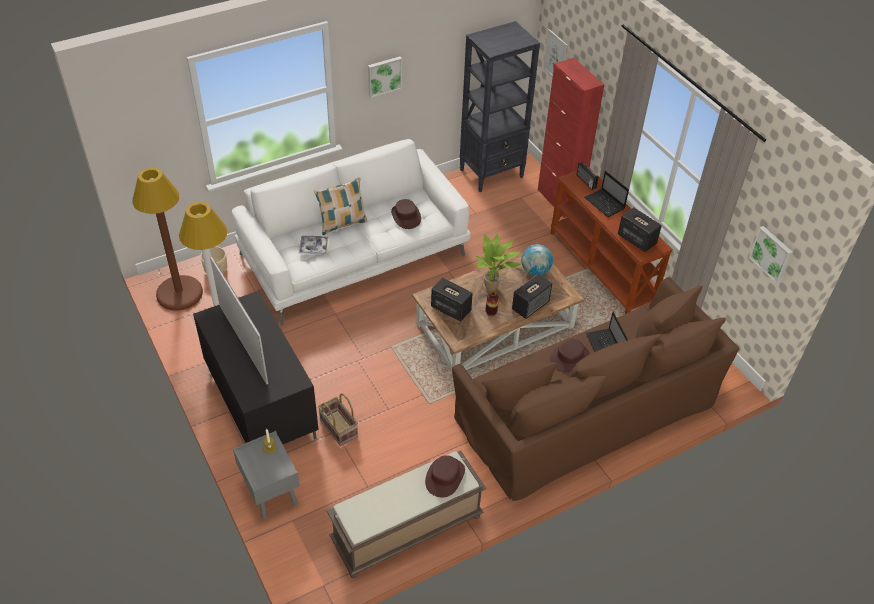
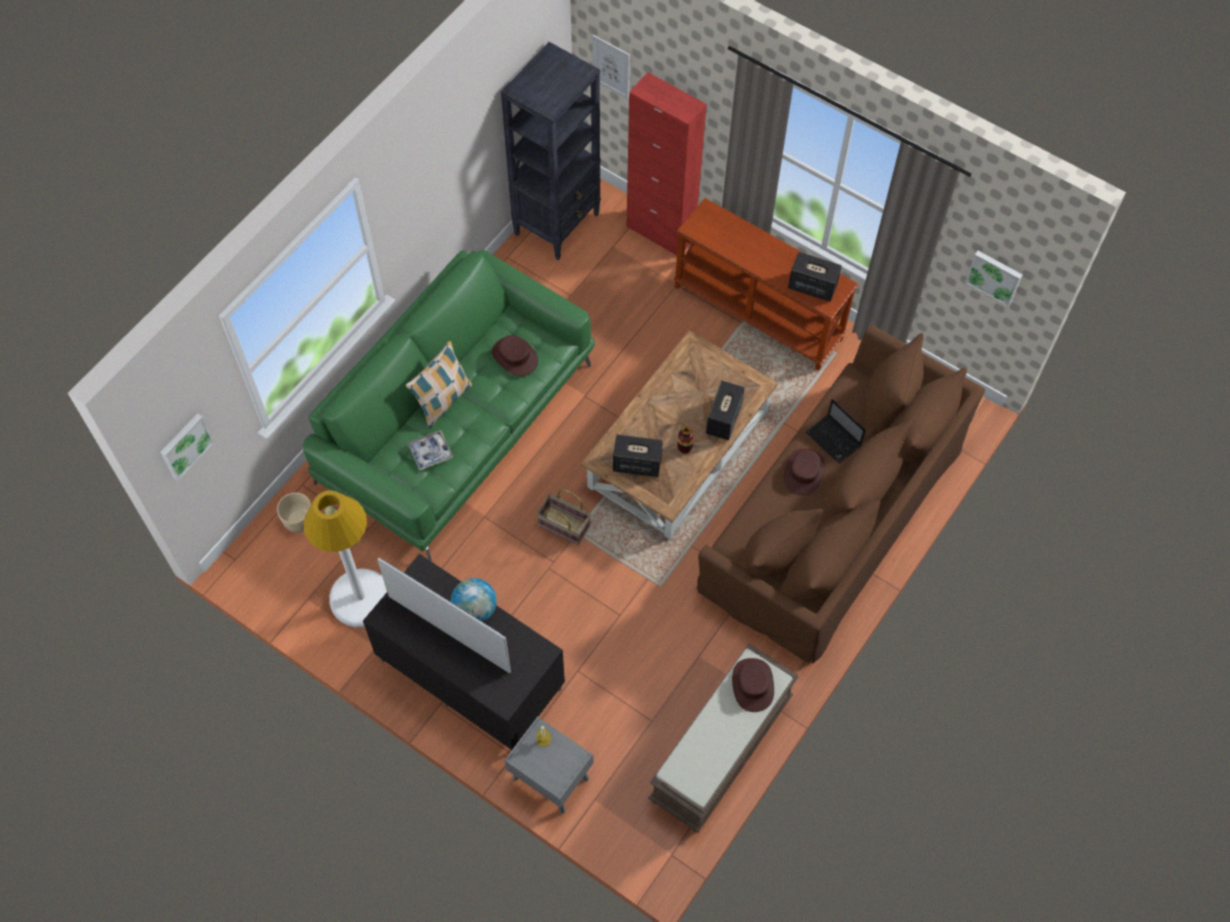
camera: 25 degrees left, 15 degrees up
(179, 294) = (275, 574): brown floor lamp -> none
(338, 428) = (577, 665): basket -> basket (563, 526)
(355, 255) = (458, 421): white sofa -> green sofa
(384, 76) = (422, 192): picture -> picture (185, 445)
(493, 288) = (669, 413): potted plant -> none
(535, 271) = (704, 367): globe -> globe (475, 610)
(585, 181) = (713, 223): radio -> none
(605, 204) = (752, 248): laptop -> none

